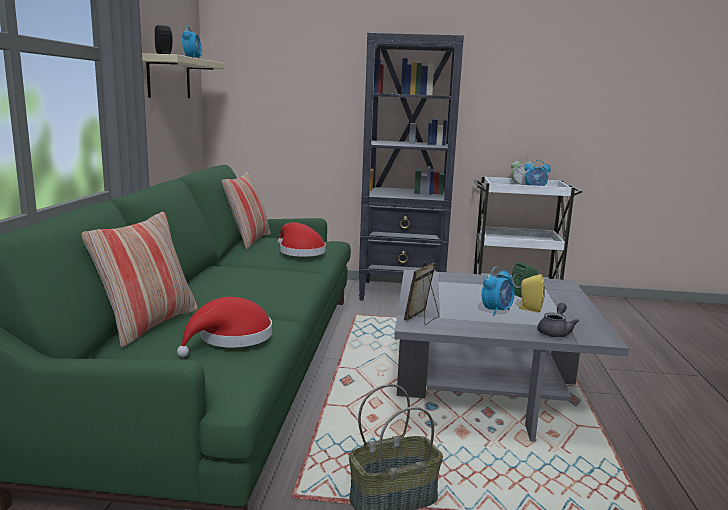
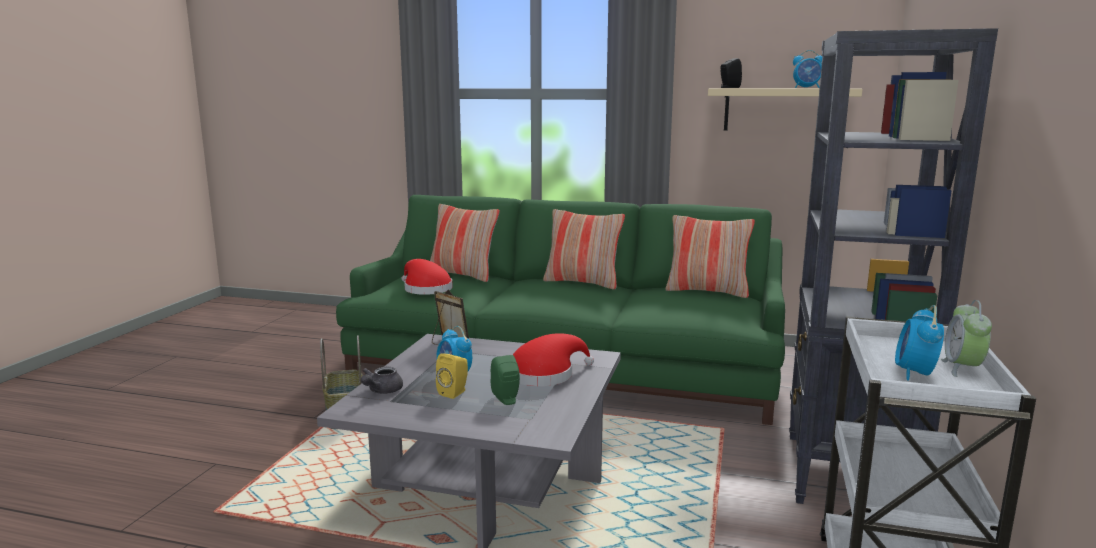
camera: 100 degrees right, 0 degrees up
(208, 272) = (582, 282): none -> pillow
(300, 251) = (662, 306): red hat -> red hat (545, 374)
(555, 332) = (381, 391): grey teapot -> grey teapot turned 75 degrees clockwise

